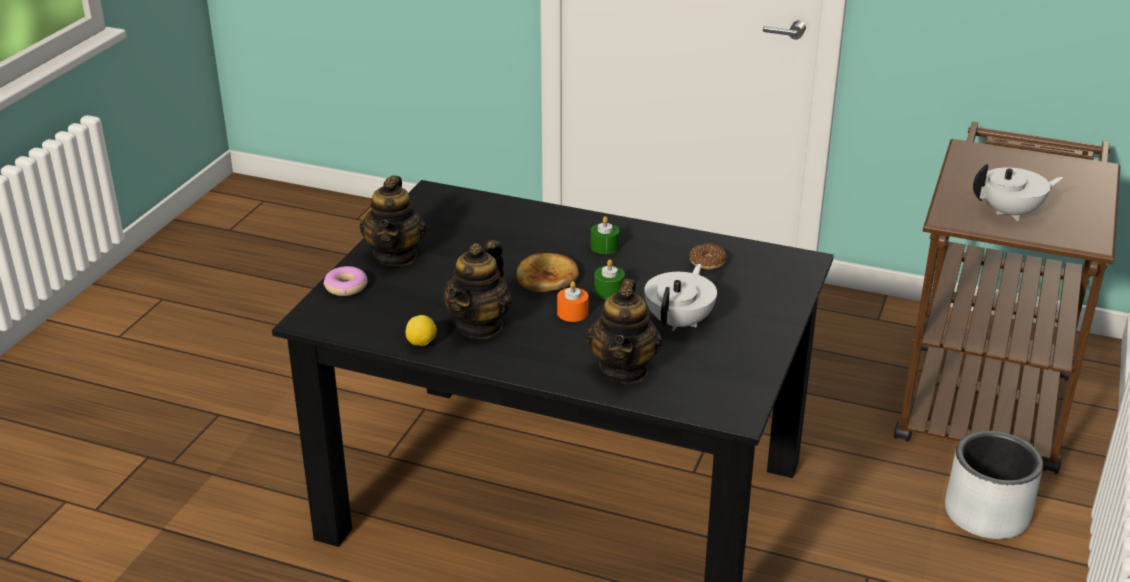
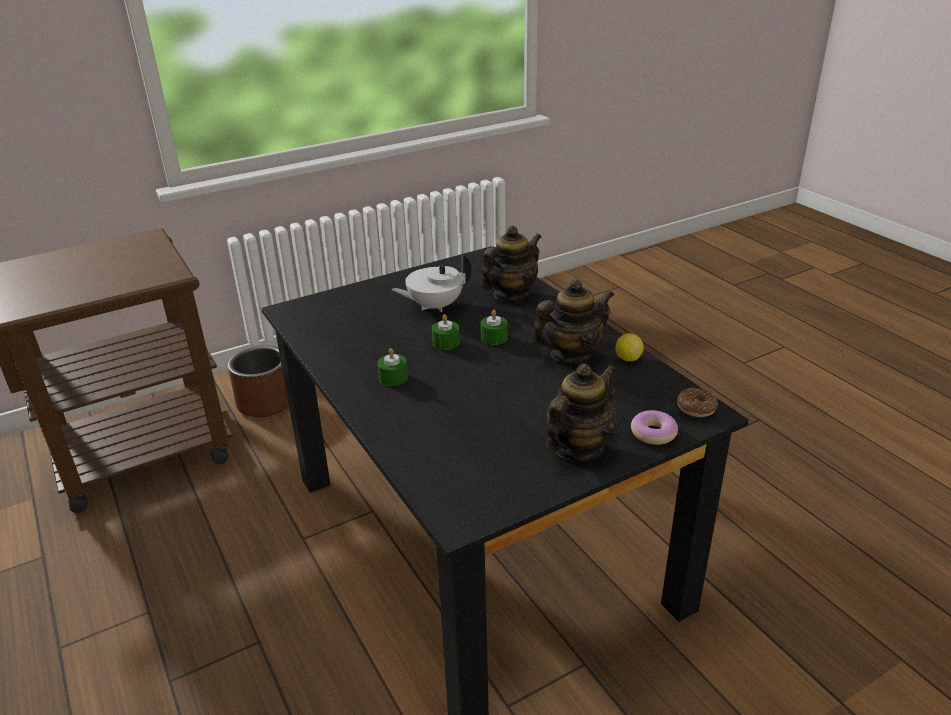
camera: 140 degrees left, 0 degrees up
(547, 277) = (474, 371): bread -> none
(572, 313) = (494, 338): orange candle -> green candle
(707, 262) = (346, 334): donut -> donut (696, 408)
(987, 514) = (266, 402): grey planter -> brown planter
(1011, 213) = (134, 263): white teapot -> none

